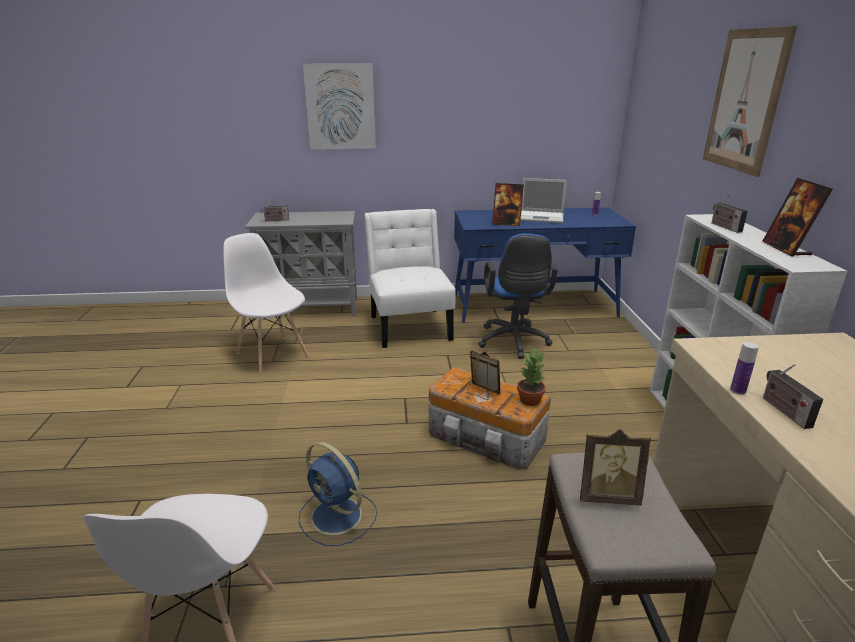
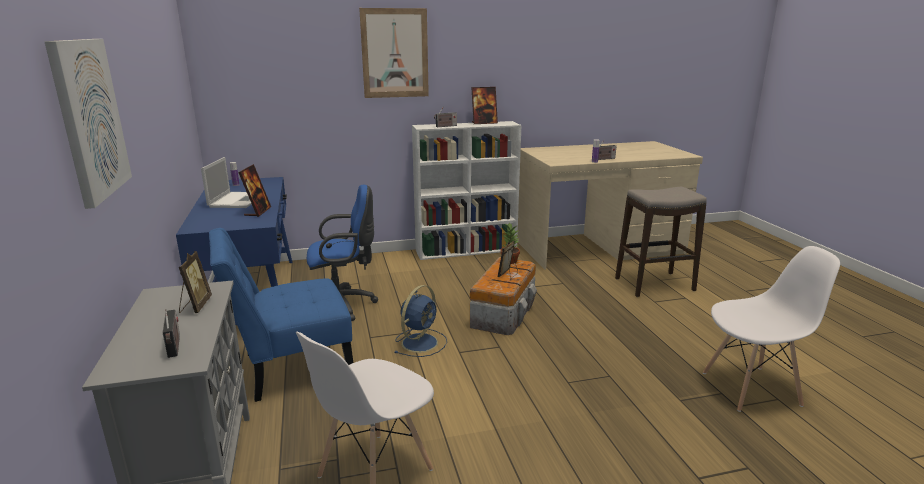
camera: 100 degrees left, 5 degrees down
(338, 517) = (627, 360): blue fan -> blue fan (420, 342)
(410, 325) = (291, 367): white chair -> blue chair
(607, 496) = (666, 194): picture frame -> picture frame (195, 306)

